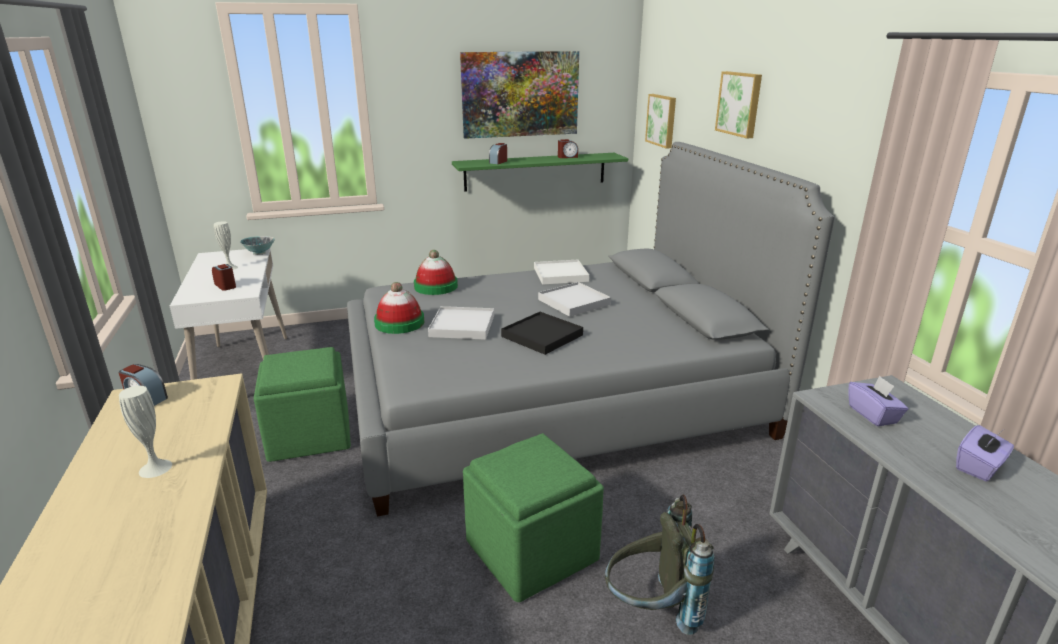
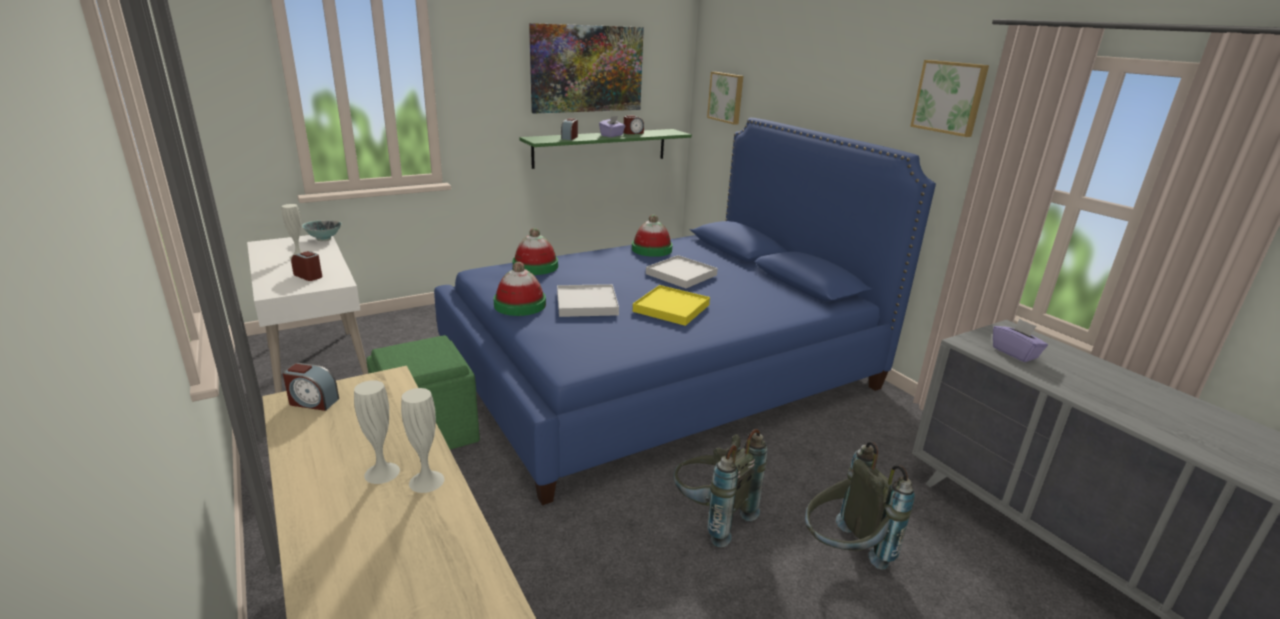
camera: 15 degrees left, 0 degrees up
(185, 480) = (426, 481): none -> white vase
(531, 551) = (711, 517): green ottoman -> grey backpack
(542, 336) = (671, 308): black tray -> yellow tray
(551, 396) = (660, 370): grey bed -> blue bed
(560, 274) = (651, 249): white tray -> hat
(740, 104) = (821, 81): picture -> picture (950, 97)
(979, 467) = (1117, 387): purple tissue box -> purple tissue box (612, 135)

